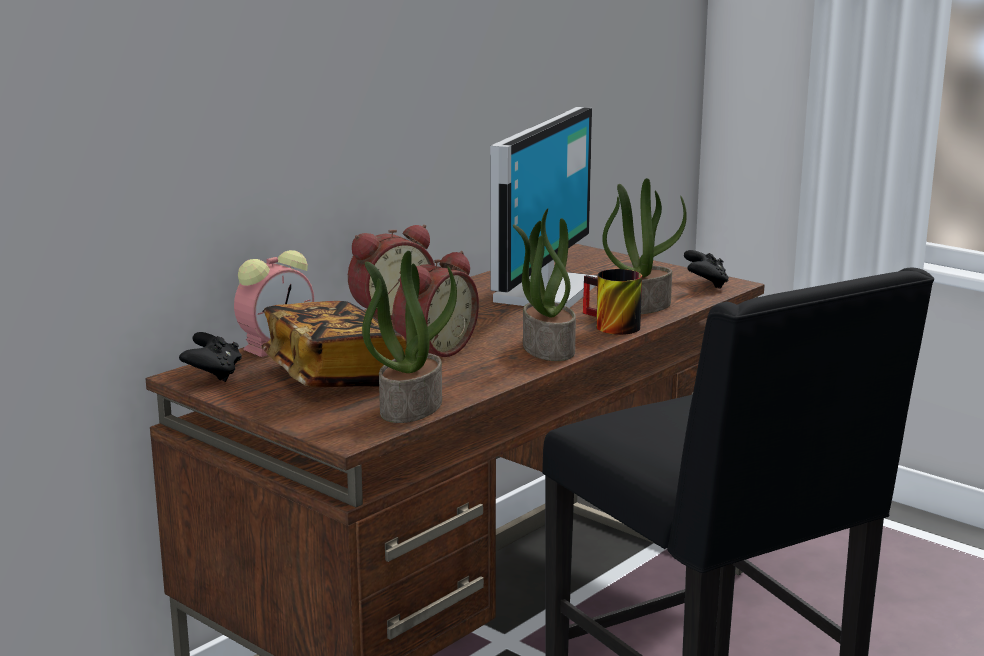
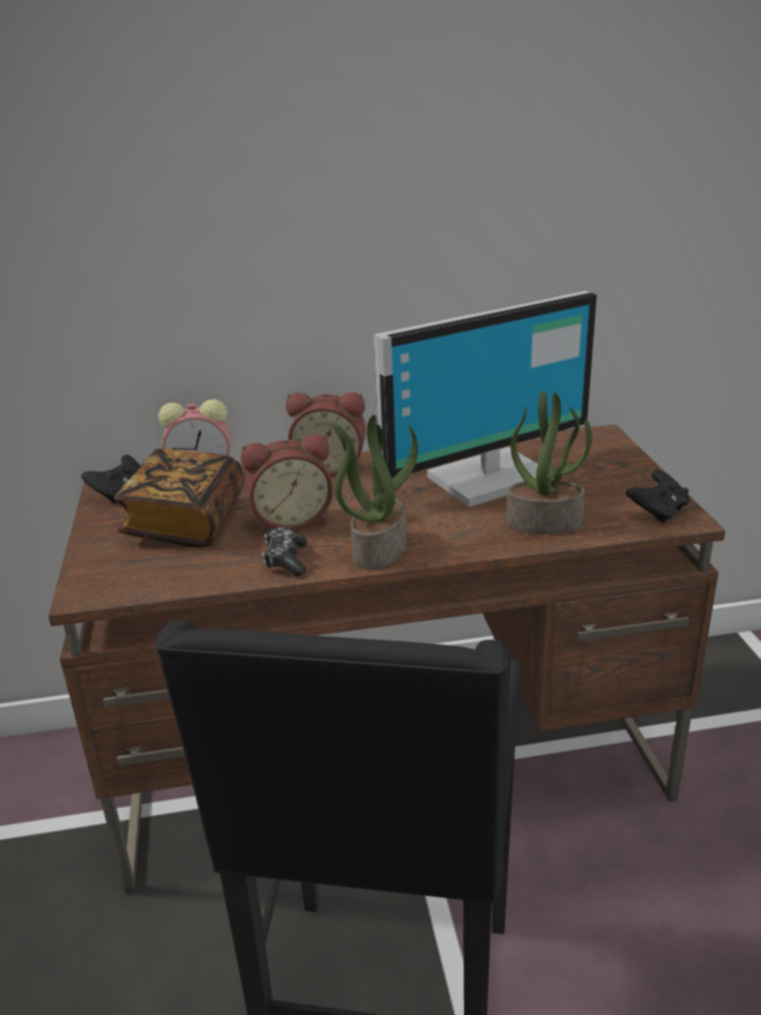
camera: 40 degrees right, 10 degrees up
(410, 407) = (173, 578): potted plant -> none
(485, 373) = (286, 560): none -> game controller
(608, 326) = (474, 539): mug -> none

